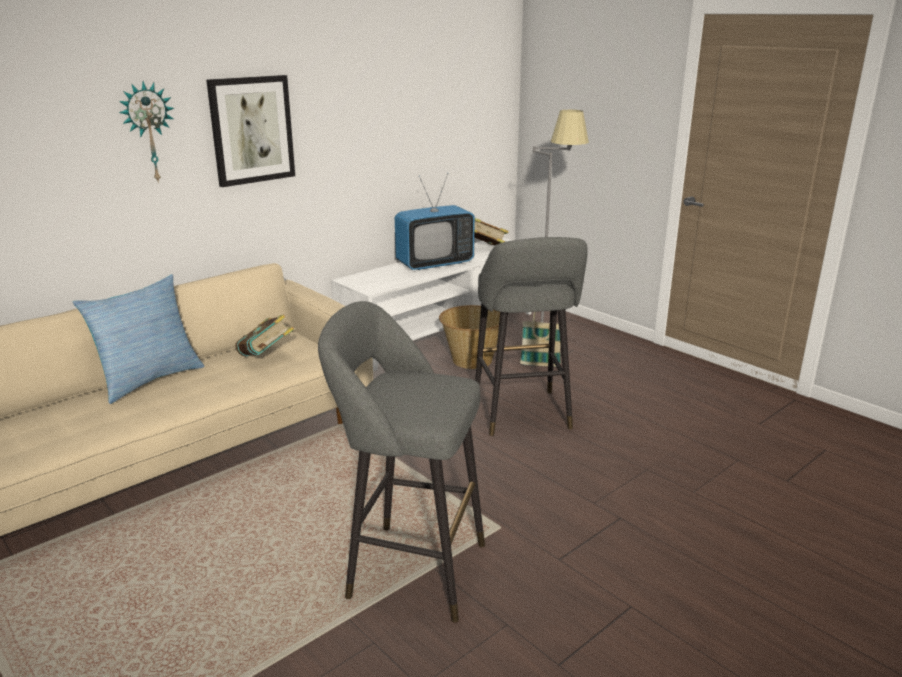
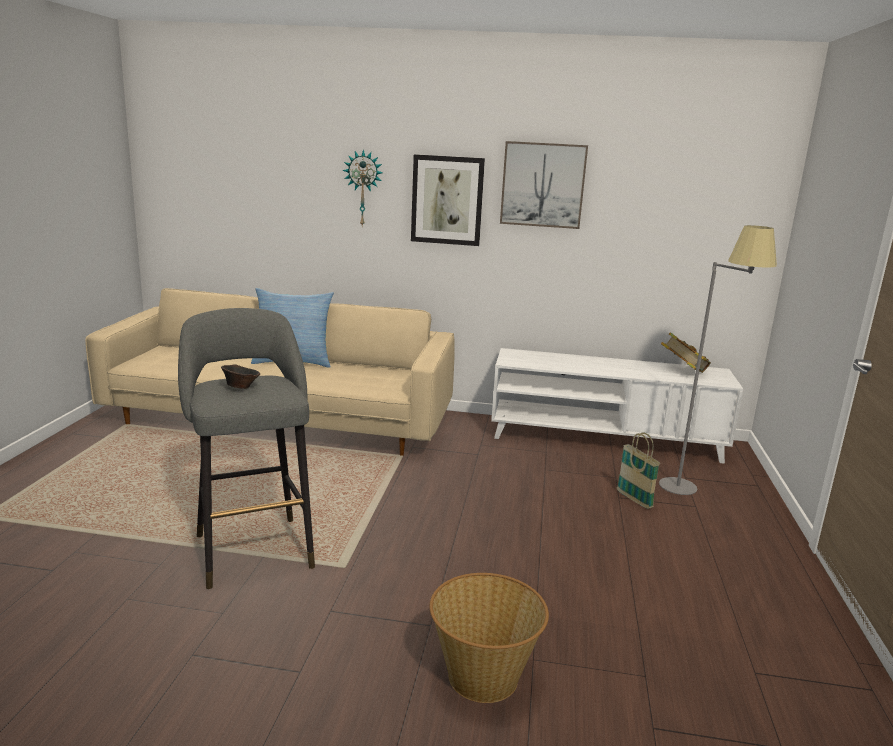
camera: 50 degrees right, 5 degrees down
(266, 357) = (369, 377): book -> none
(342, 97) = (543, 185): none -> picture
(412, 394) = (241, 387): none -> brown bowl
(434, 264) = (605, 365): television -> none
(471, 360) = (582, 467): basket -> basket (483, 676)
(523, 415) = (529, 521): grey stool -> none

